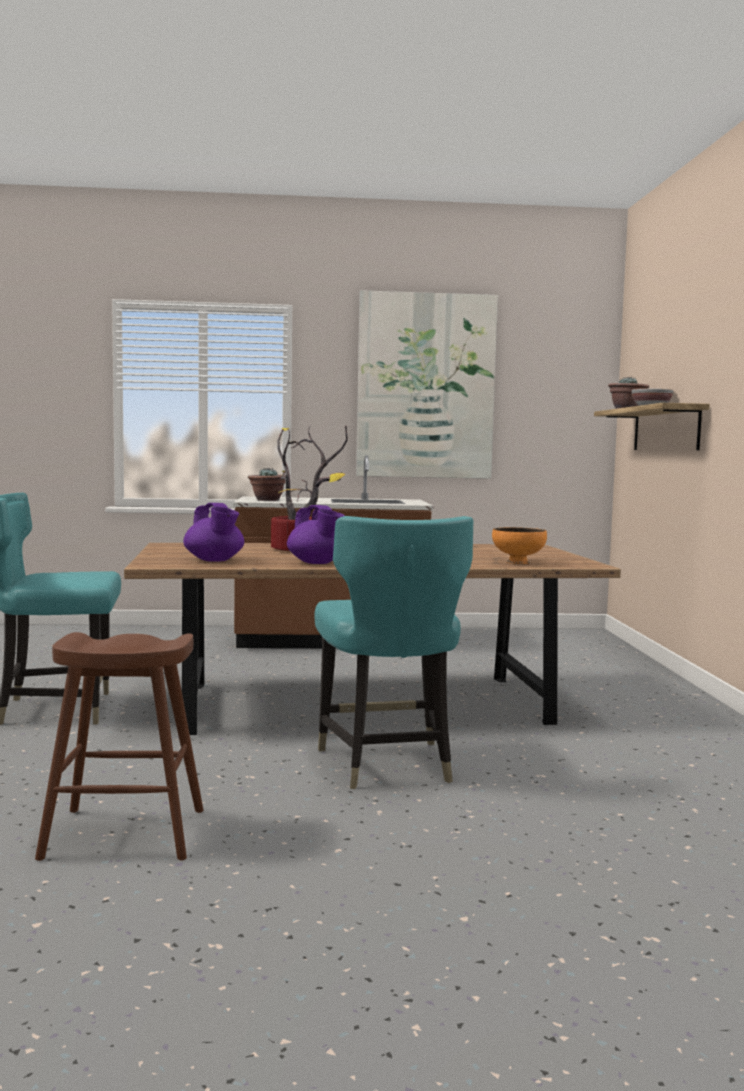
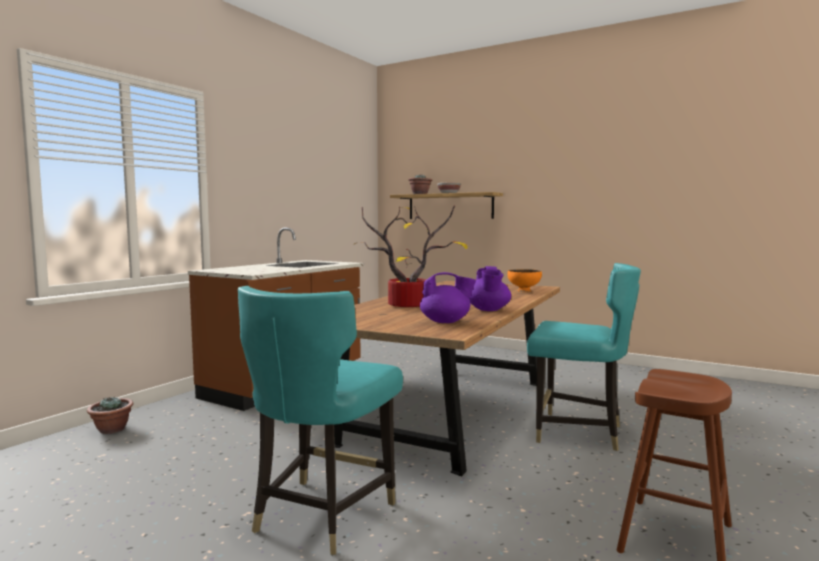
camera: 55 degrees left, 0 degrees up
(267, 500) = (249, 271): potted plant -> potted plant (111, 430)
(317, 563) = (488, 310): purple teapot -> purple teapot turned 90 degrees clockwise
(426, 386) = (292, 172): picture -> none

